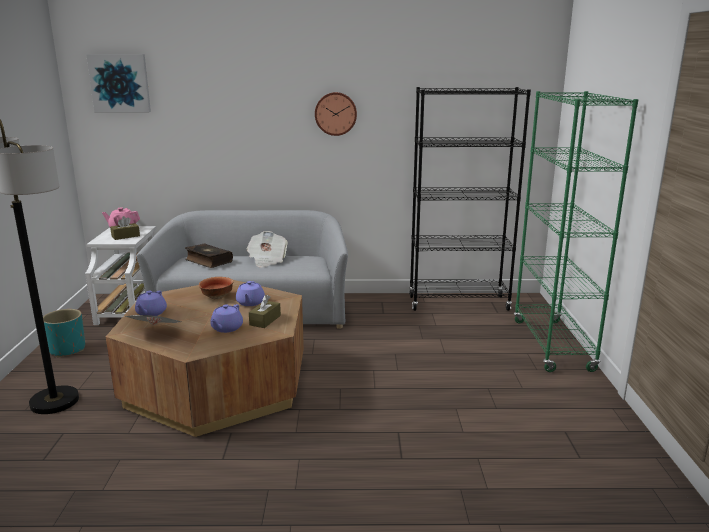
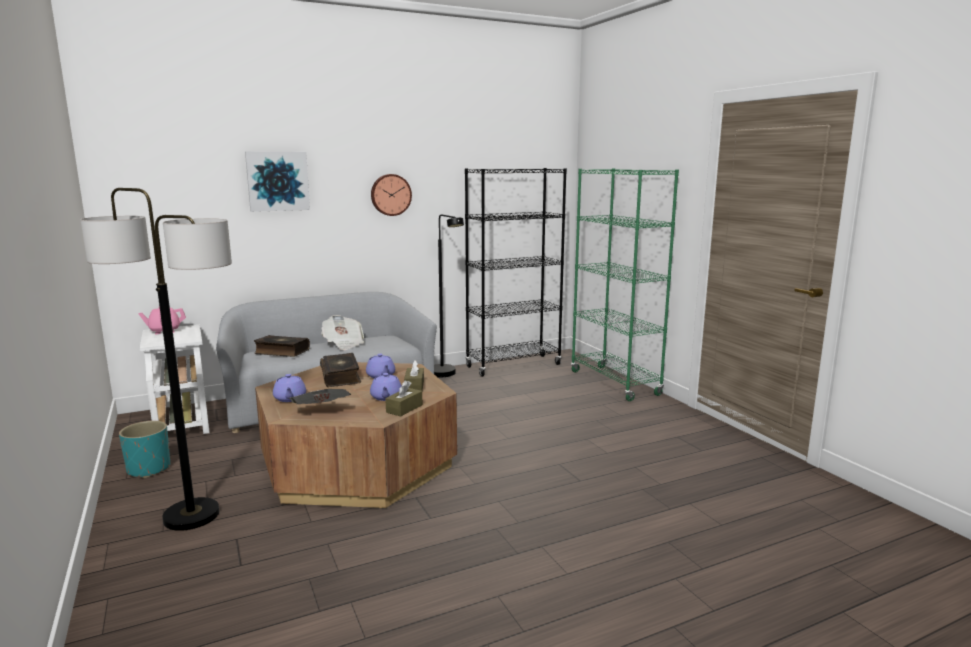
camera: 25 degrees left, 5 degrees down
(120, 83) = (156, 166): picture -> picture (278, 181)
(125, 236) = (178, 336): brown tissue box -> brown tissue box (404, 408)
(217, 297) = (341, 377): bowl -> book
(381, 302) = (445, 375): none -> black floor lamp

